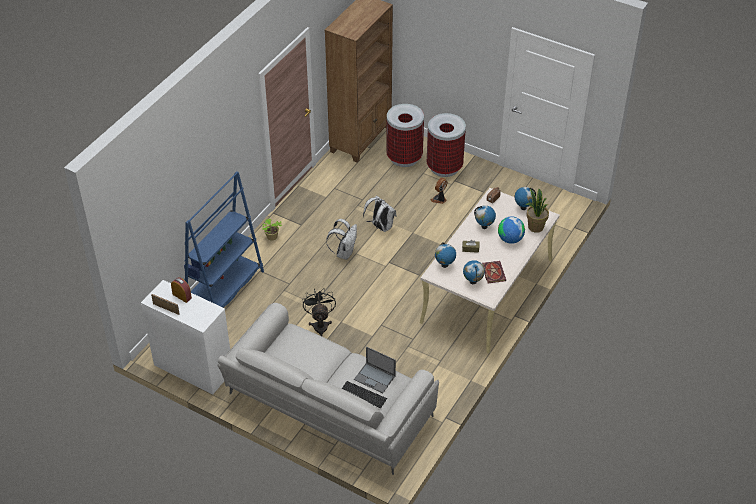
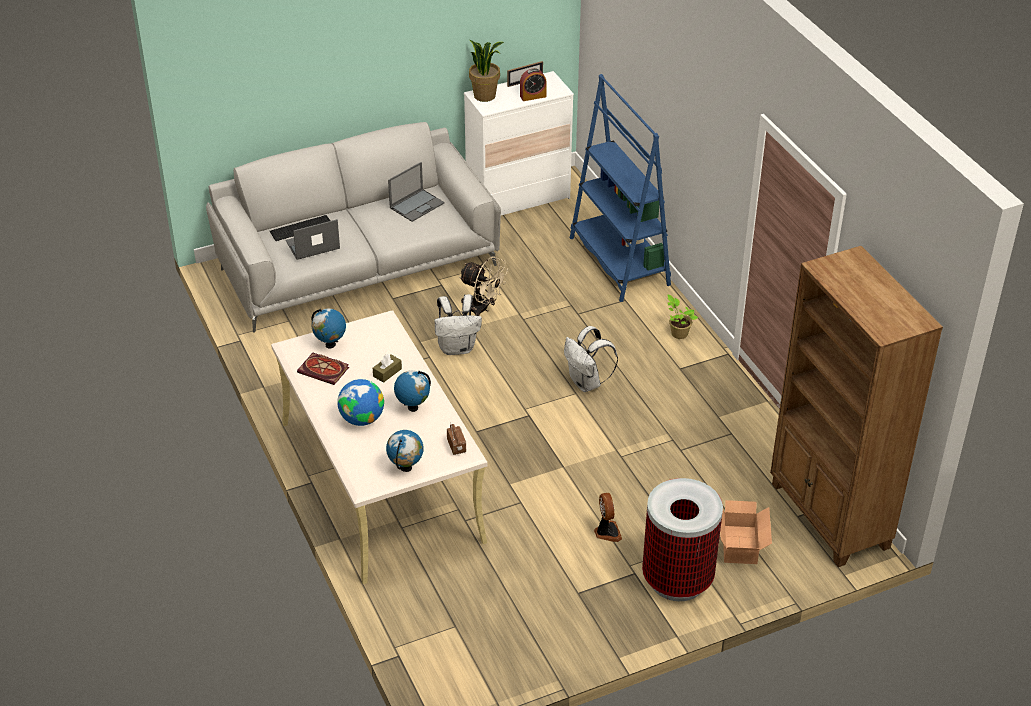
camera: 125 degrees right, 5 degrees down
(292, 352) = (417, 205): none -> laptop
(320, 325) = (483, 309): black fan -> beige fan
(380, 227) = (605, 440): white backpack -> white backpack (457, 348)
(404, 157) = (741, 544): trash can -> cardboard box
(444, 265) = (386, 335): globe -> none
(535, 227) = (356, 457): potted plant -> potted plant (485, 95)

